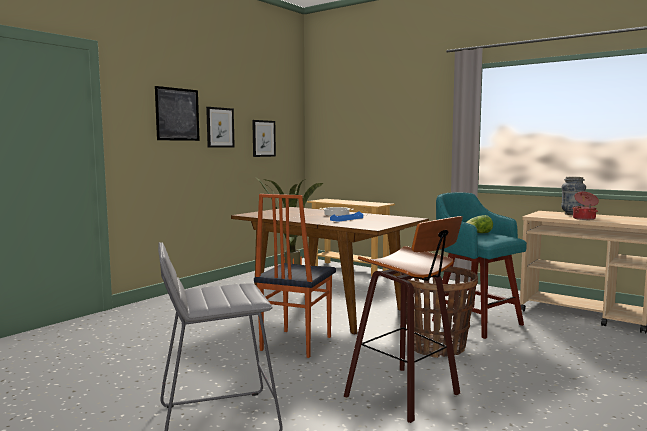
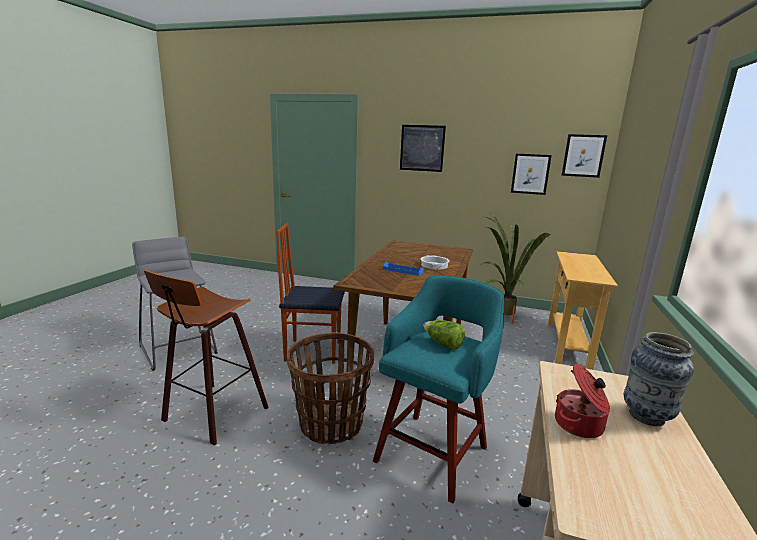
camera: 70 degrees right, 10 degrees up
(220, 127) = (469, 160): picture -> picture (583, 155)

